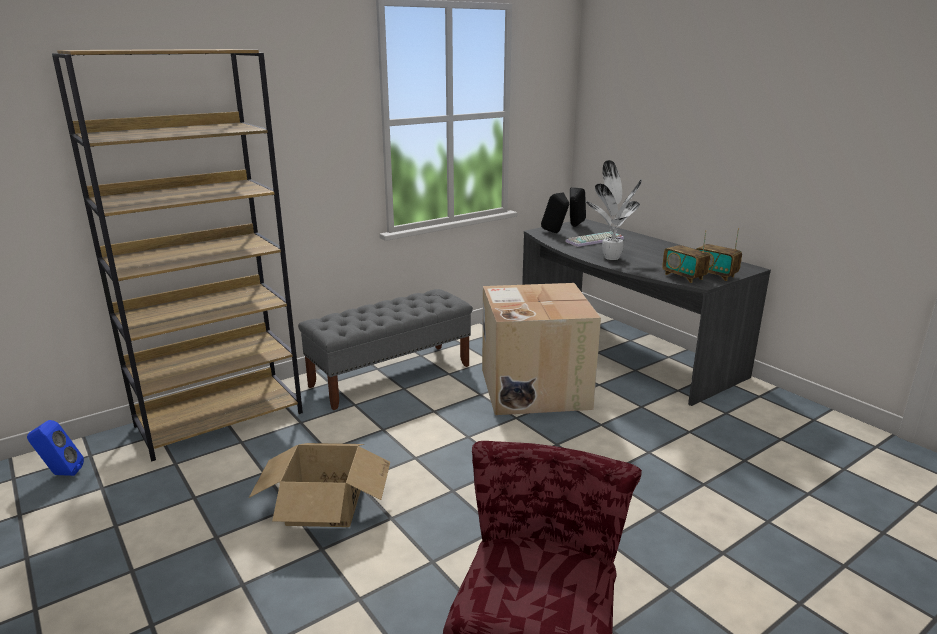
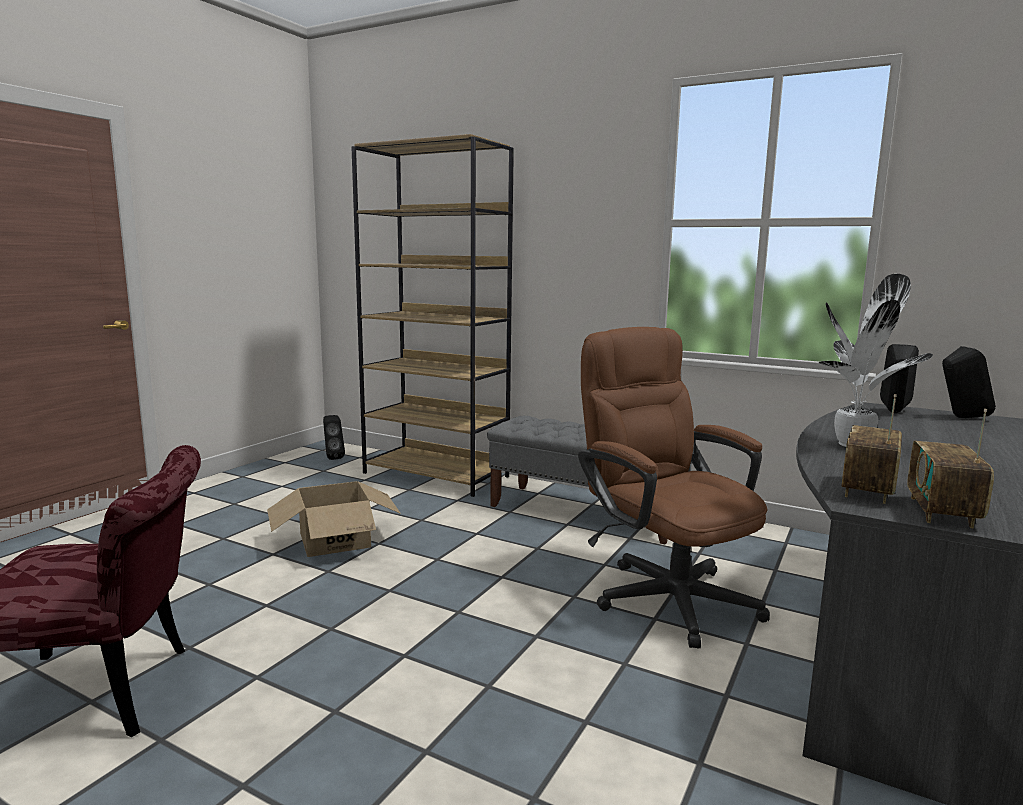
camera: 65 degrees right, 10 degrees down
(61, 474) = (333, 457): blue speaker -> black speaker
(532, 387) = (664, 593): cardboard box -> brown office chair
(594, 241) = (917, 431): keyboard -> none

